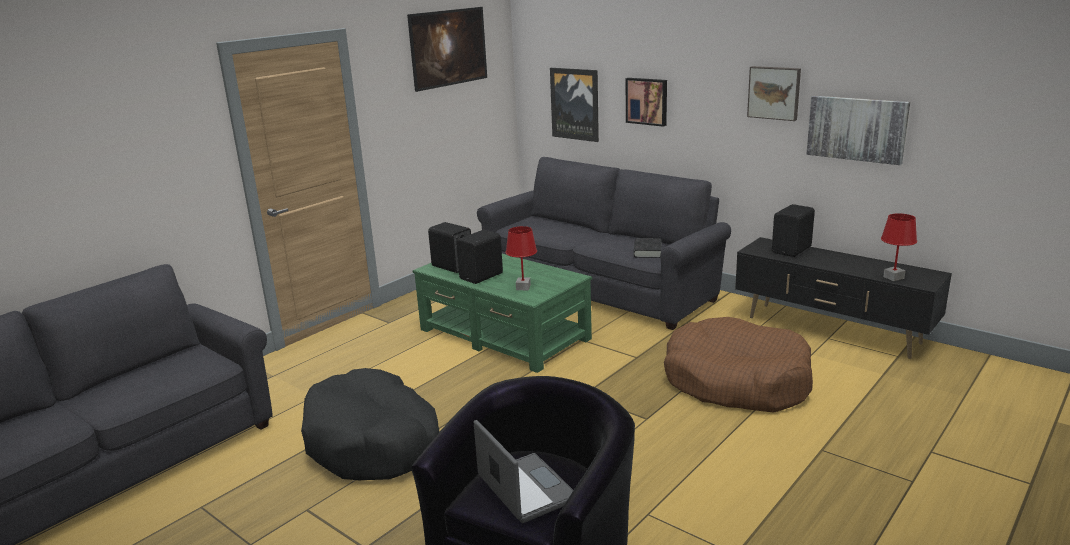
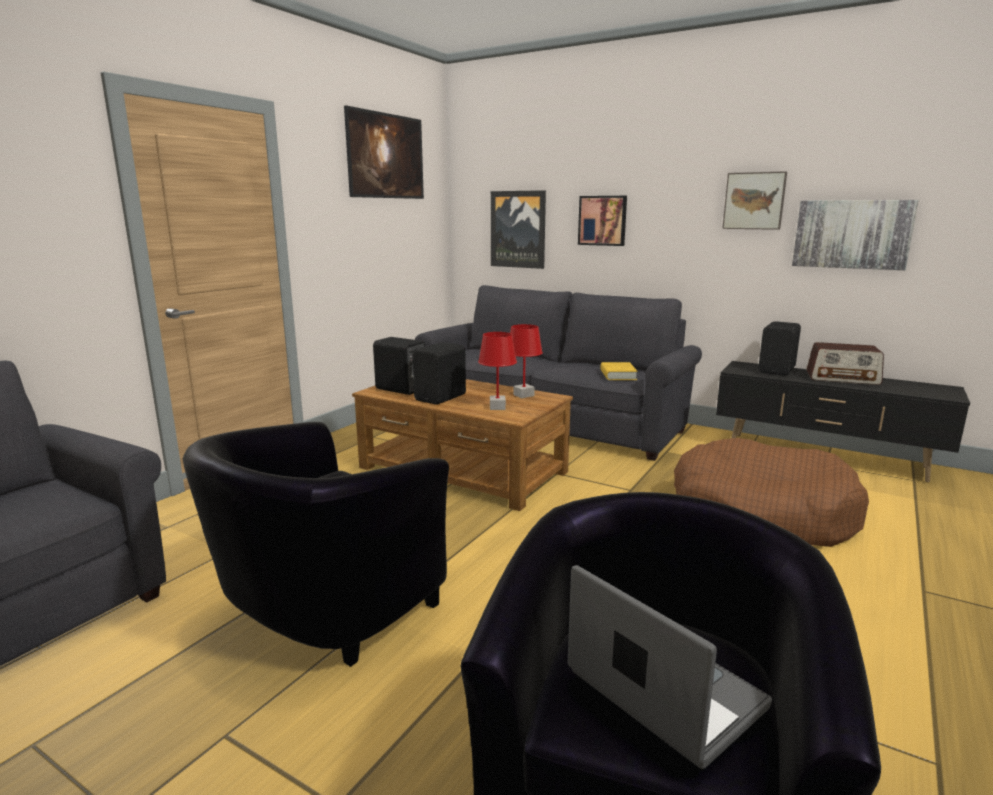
camera: 10 degrees left, 5 degrees down
(374, 442) = (322, 612): black dog bed -> black armchair
(504, 335) = (463, 470): green coffee table -> brown coffee table
(647, 251) = (618, 375): black book -> yellow book
(845, 261) = (842, 378): none -> radio
(893, 278) = (910, 391): red table lamp -> red table lamp (523, 395)

